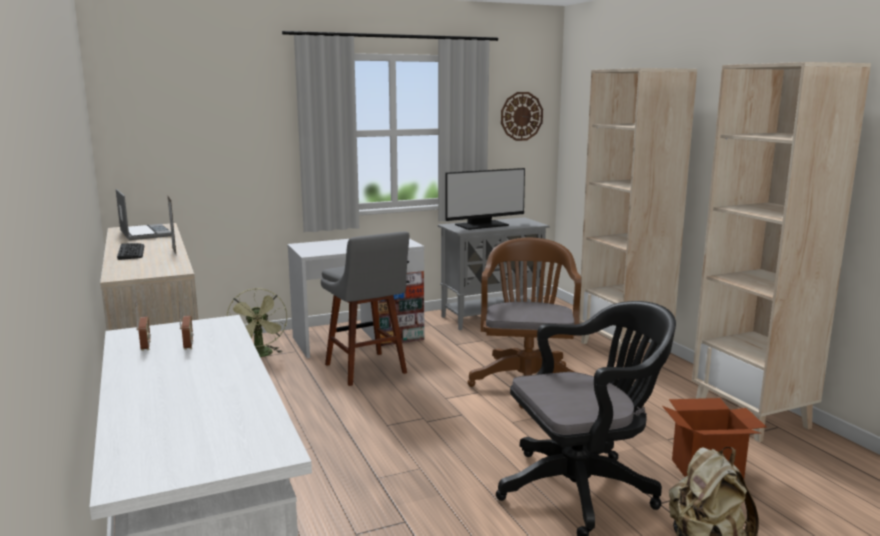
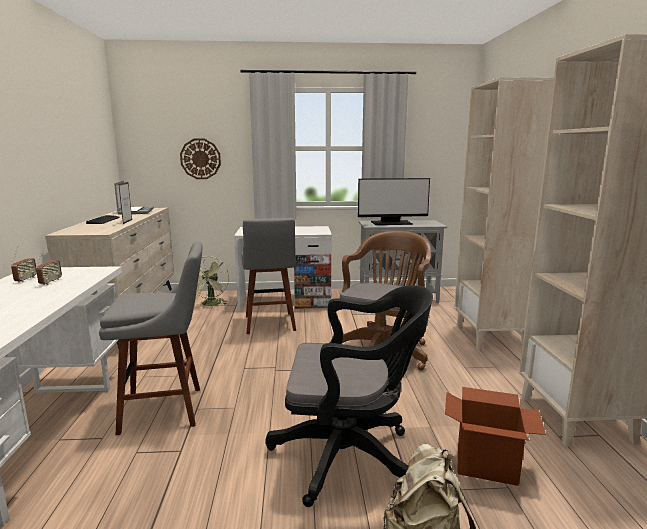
camera: 20 degrees right, 0 degrees up
(342, 485) = (167, 409): none -> grey stool
(521, 116) = (438, 137): wall clock -> wall clock (200, 159)

